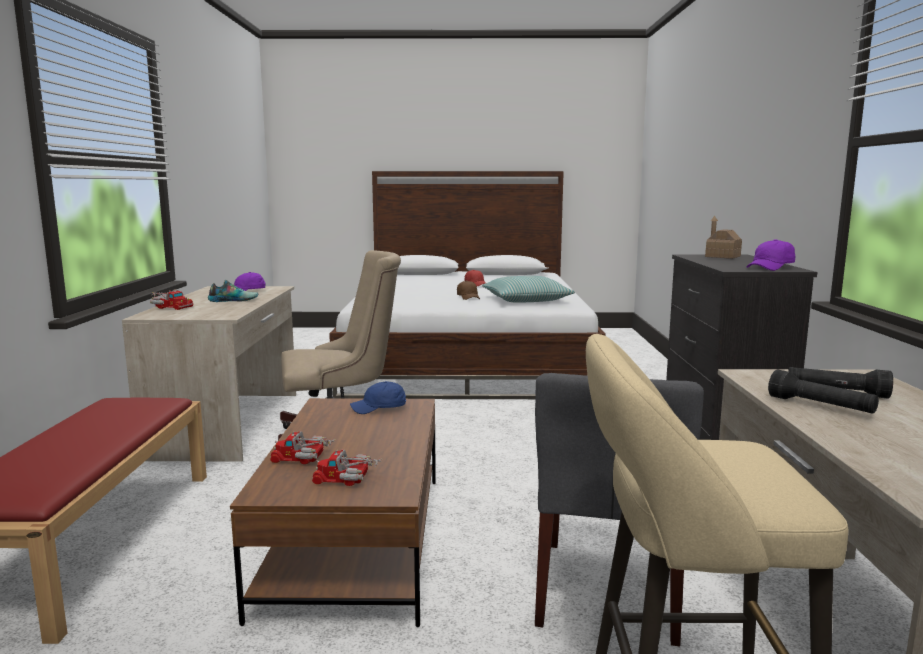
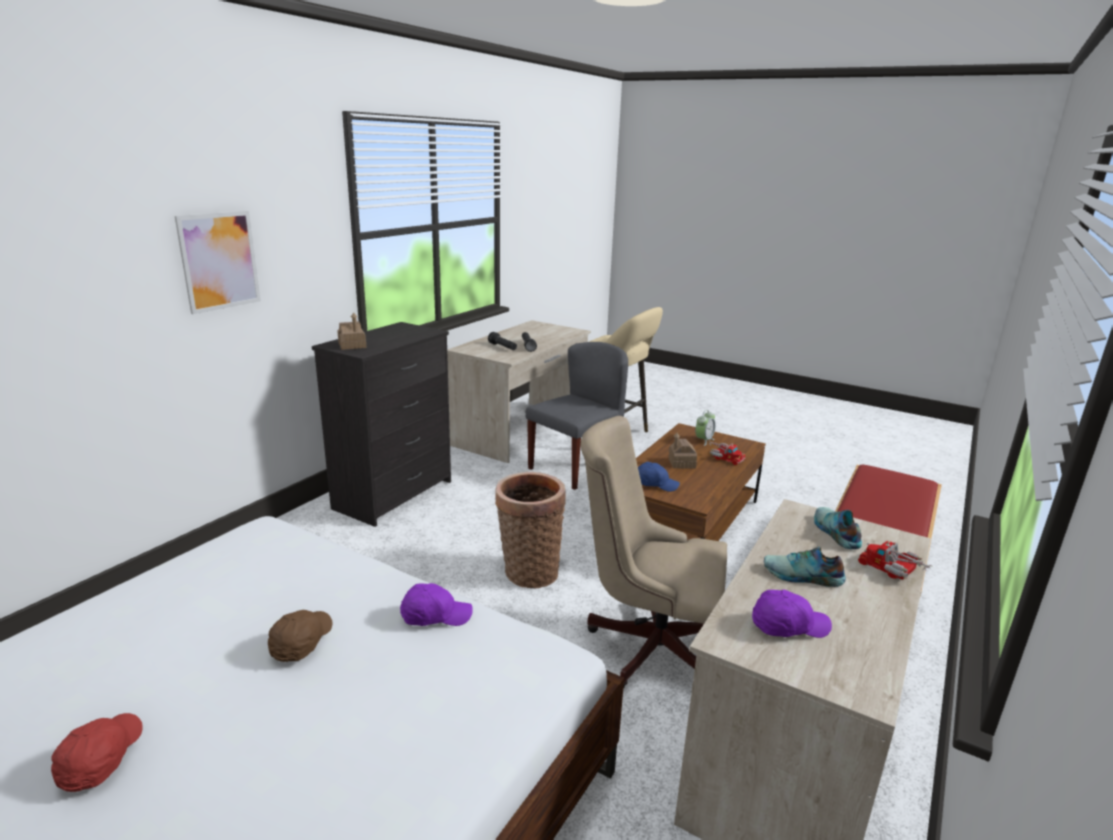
camera: 150 degrees left, 10 degrees up
(201, 312) = (835, 532): none -> shoe
(349, 479) = (703, 440): toy truck -> alarm clock
(364, 436) = (681, 463): none -> toy house
(480, 451) = (528, 571): none -> basket
(526, 300) = (251, 584): pillow -> none
(760, 159) = (219, 261): none -> picture
(770, 268) = (404, 328): purple cap -> purple cap (435, 616)

